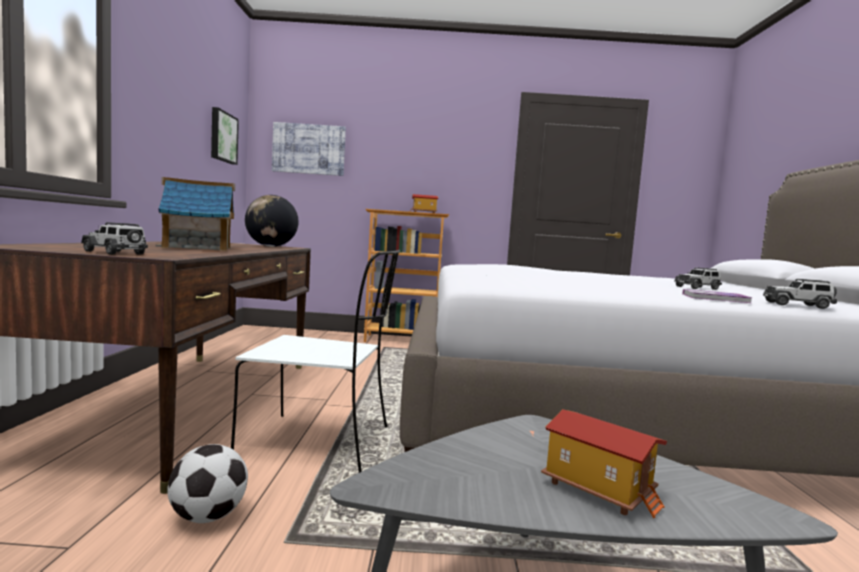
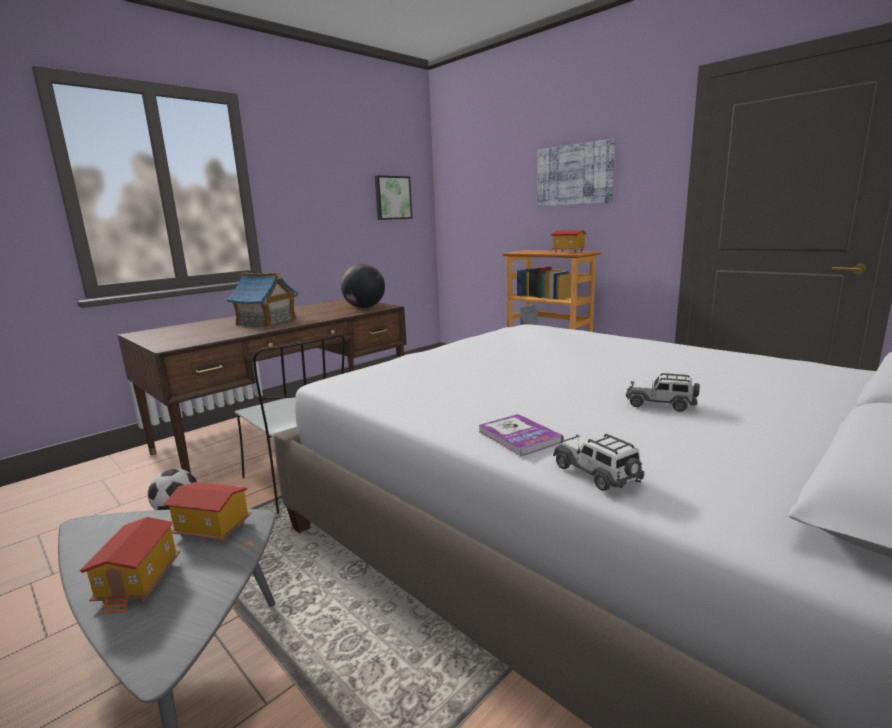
camera: 45 degrees right, 10 degrees up
(115, 253) = (163, 341): toy car -> none
(309, 149) = (476, 190): picture -> picture (574, 175)
(528, 439) = (211, 530): none -> toy house

